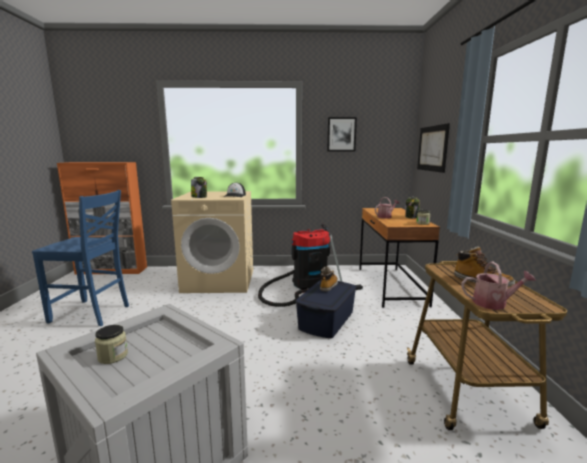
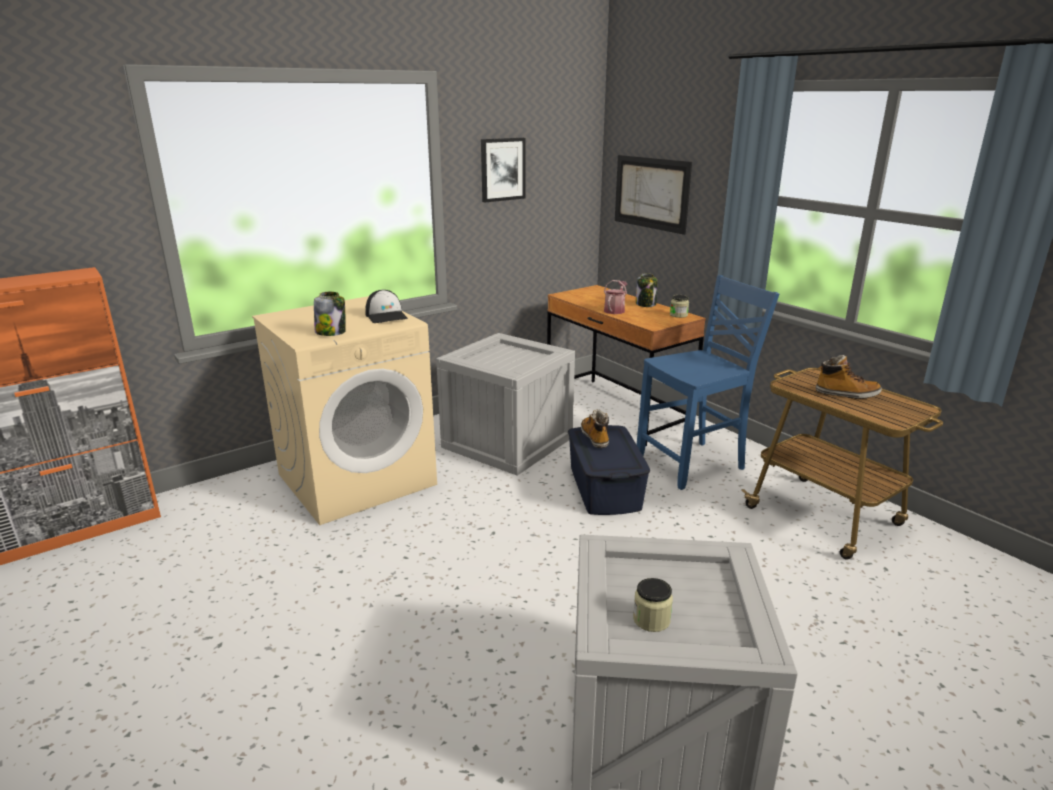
camera: 35 degrees left, 10 degrees up
(92, 314) = (211, 624): blue chair -> blue chair (693, 464)
(306, 285) = (507, 442): vacuum cleaner -> crate
(494, 303) = (891, 417): watering can -> none

